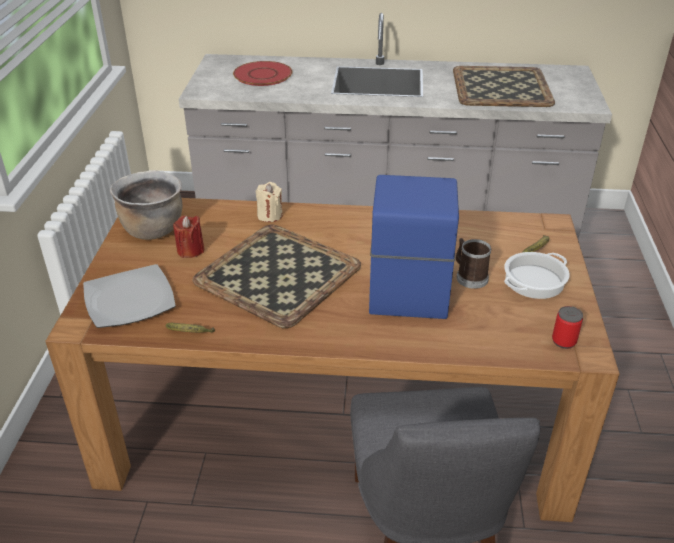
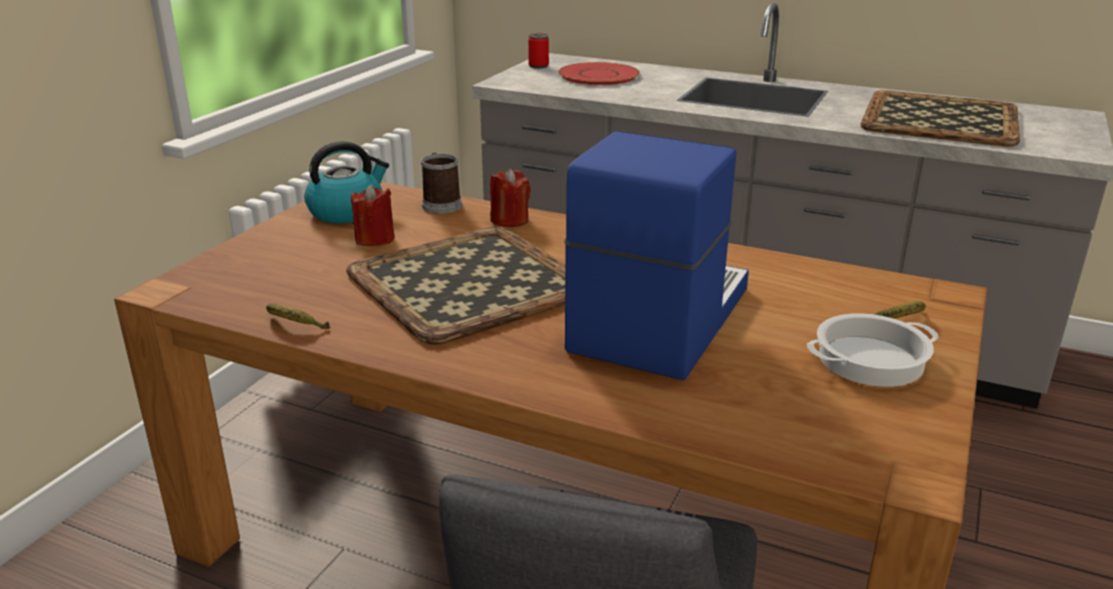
camera: 20 degrees right, 10 degrees down
(130, 299) = (254, 275): plate -> none
(153, 229) = (347, 211): brown cooking pot -> kettle
(270, 215) = (510, 220): beige candle -> red candle
(469, 276) = (759, 335): mug -> mug (441, 204)
(564, 341) = (875, 451): can -> can (538, 66)

